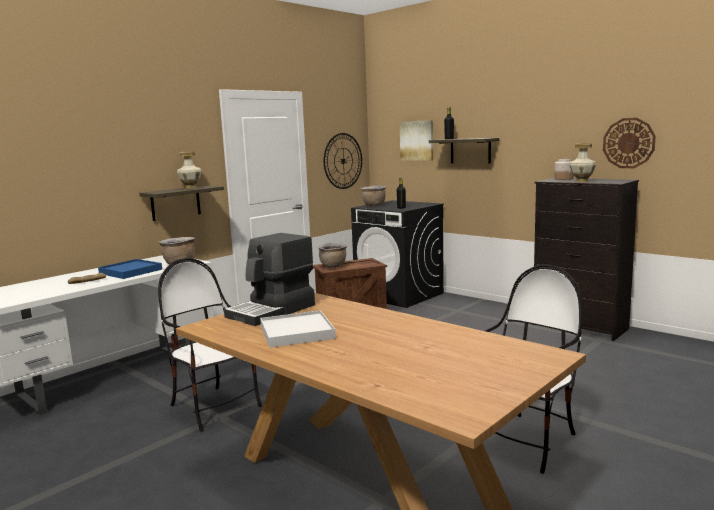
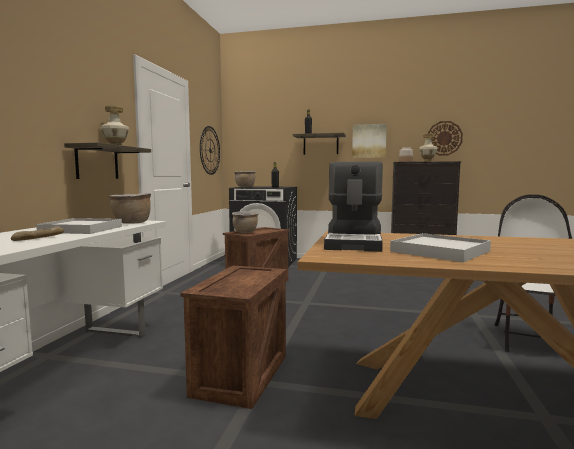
camera: 30 degrees left, 5 degrees down
(130, 271) = (81, 229): blue tray -> white tray
(214, 407) = (240, 374): chair -> crate
(417, 140) = (271, 137): picture -> picture (369, 141)

